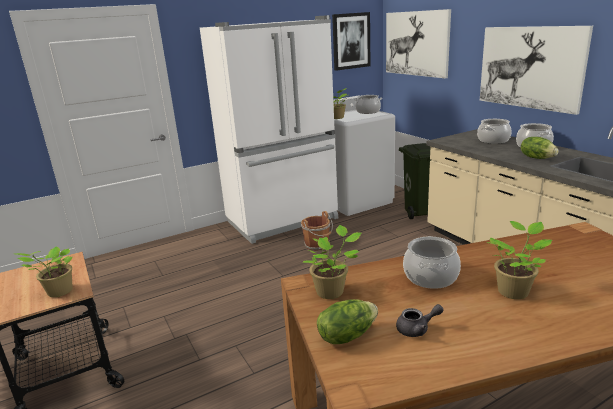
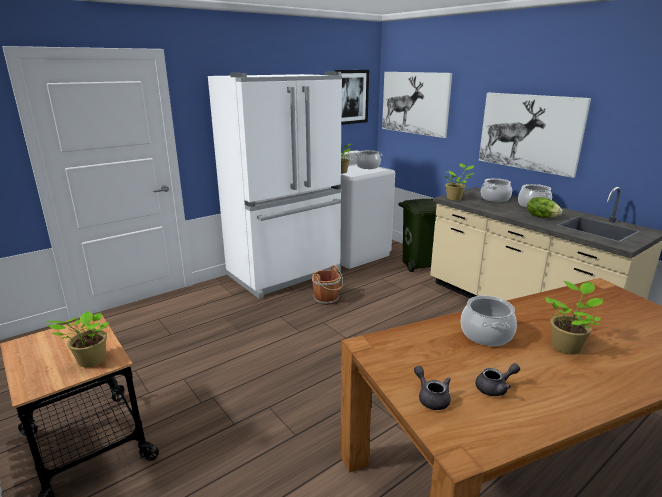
camera: 10 degrees left, 0 degrees up
(332, 291) = (398, 352): potted plant -> potted plant (455, 198)
(346, 335) = (431, 397): lettuce -> grey teapot

